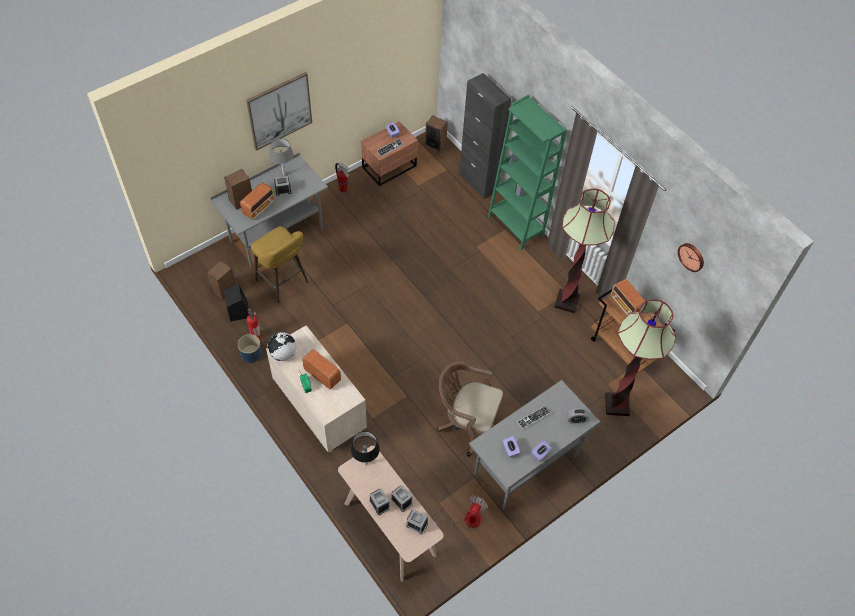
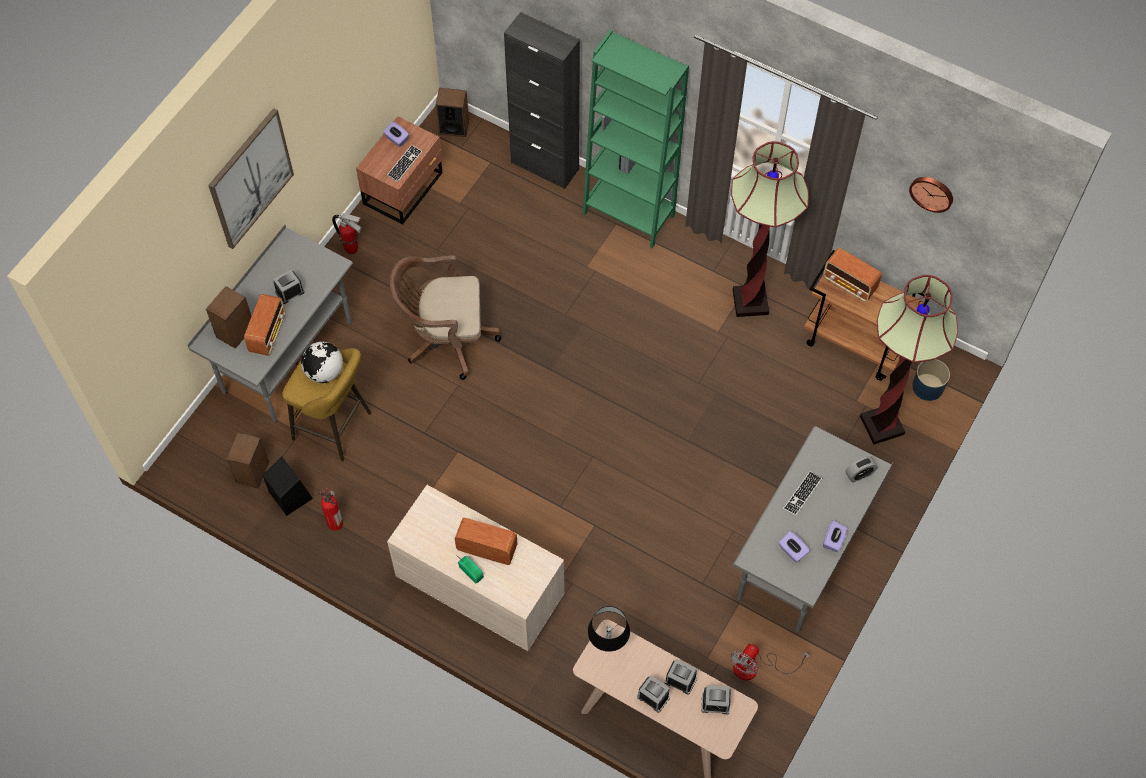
camera: 20 degrees left, 5 degrees up
(251, 354) = (342, 552): blue planter -> blue planter (928, 387)
(283, 354) = (415, 539): globe -> globe (324, 372)
(284, 174) = (278, 267): grey table lamp -> none
(466, 520) = (755, 667): fan -> fan turned 150 degrees counterclockwise
(467, 423) = (695, 532): brown office chair -> brown office chair (445, 339)

